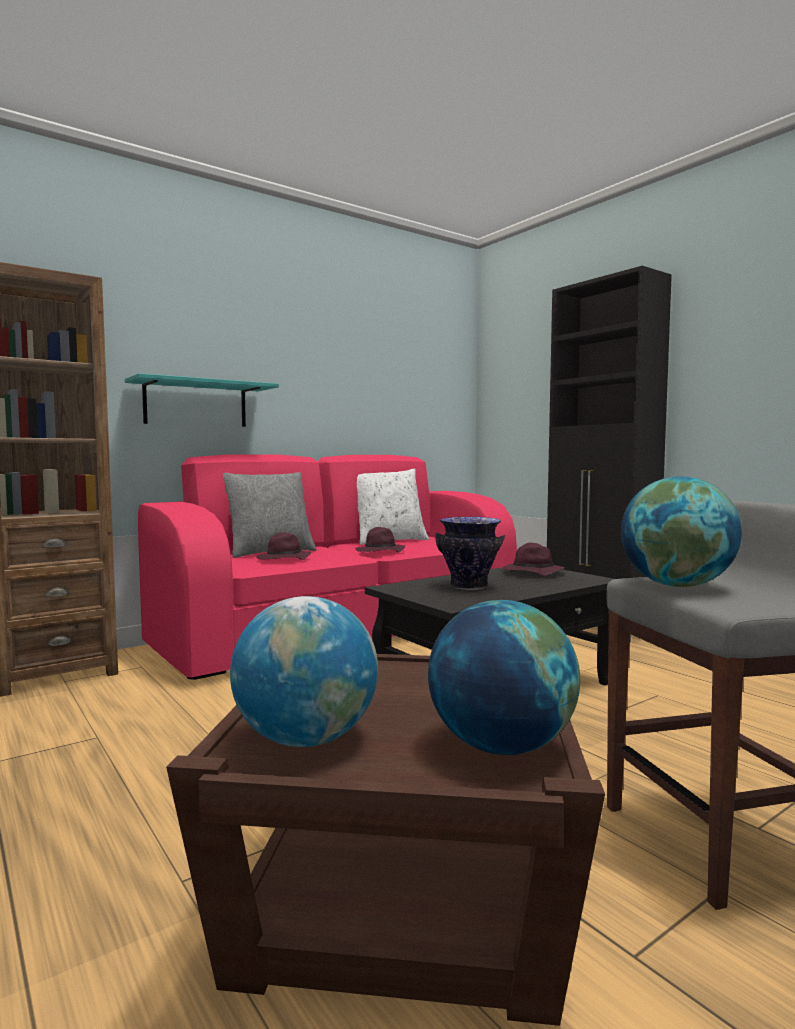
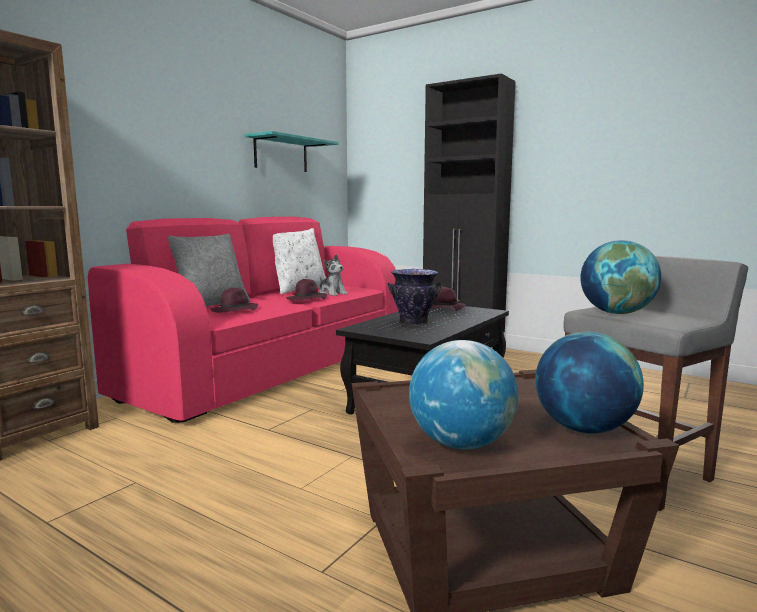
camera: 20 degrees left, 5 degrees up
(196, 404) = (131, 171): turquoise shelf -> turquoise shelf (281, 154)
(421, 547) = (332, 293): none -> plush toy

